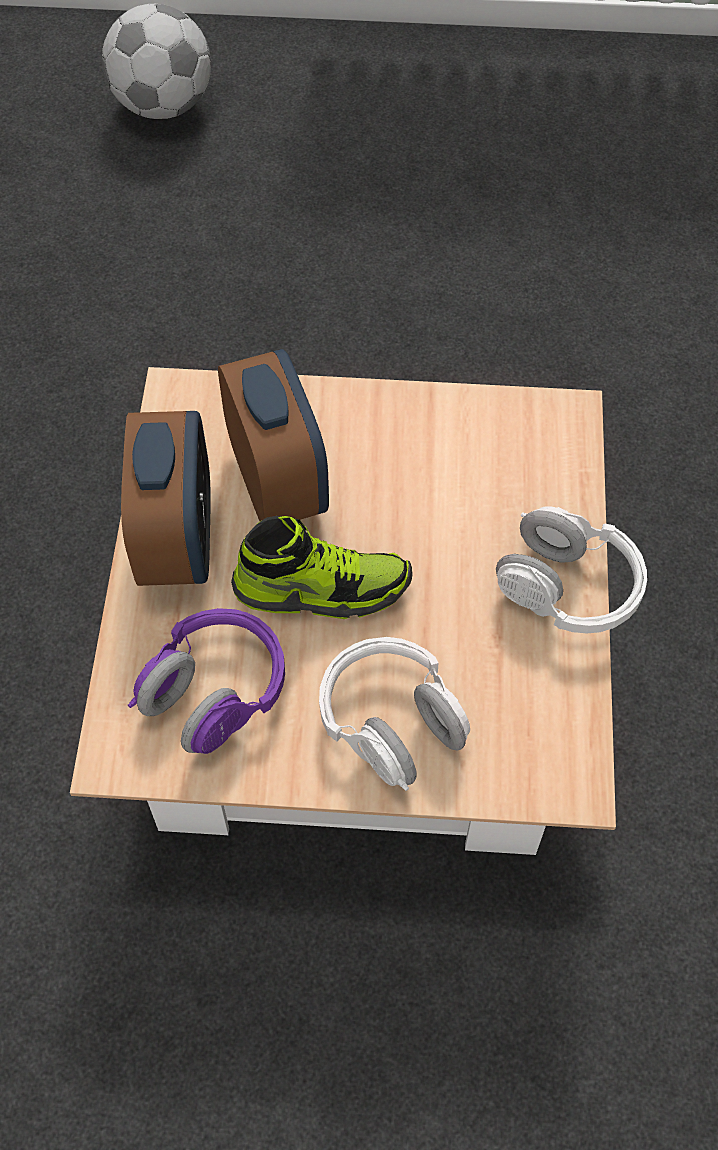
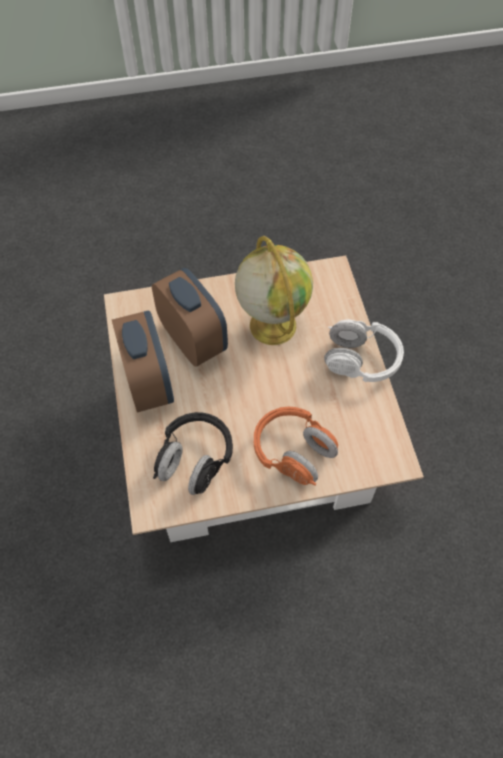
camera: 15 degrees left, 0 degrees up
(164, 105) = (56, 155): football -> none
(215, 693) = (195, 460): purple headphones -> black headphones
(322, 588) = (234, 390): shoe -> none
(391, 724) = (293, 452): white headphones -> orange headphones
(425, 486) = (271, 324): none -> globe

